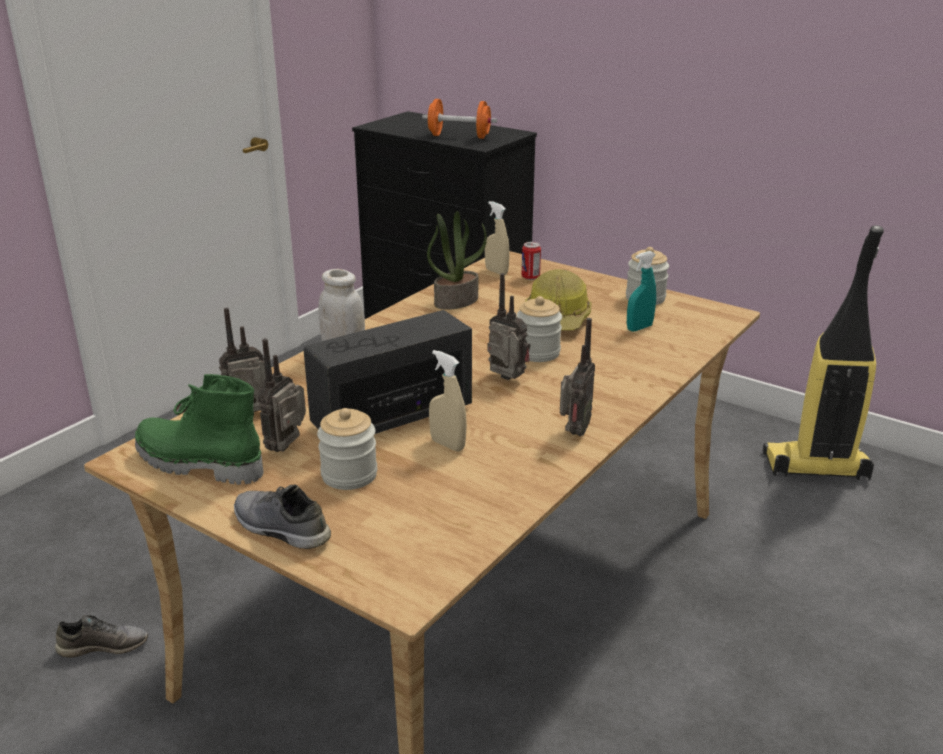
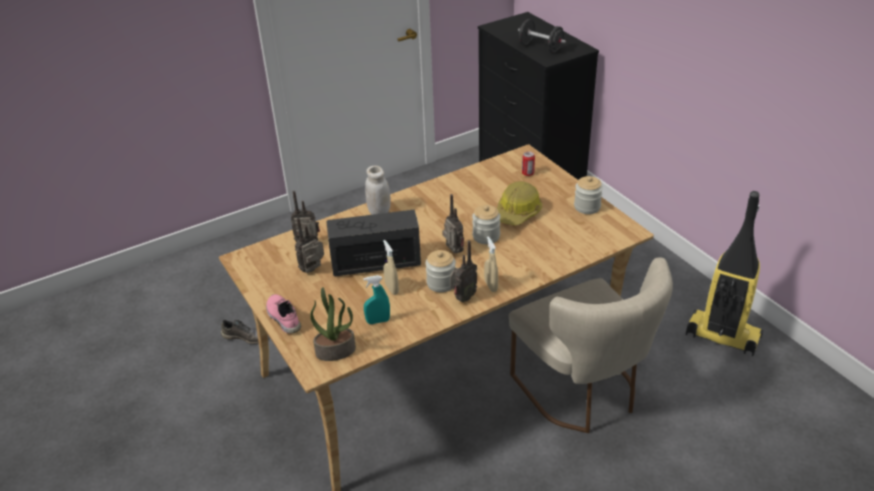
camera: 25 degrees right, 10 degrees up
(197, 465) = (267, 270): green boot -> none
(279, 529) = (282, 318): grey shoe -> pink shoe
(349, 475) = (332, 295): jar -> jar (441, 283)
(456, 301) = (468, 184): potted plant -> potted plant (336, 350)
(459, 136) = (541, 47): orange dumbbell -> black dumbbell
(496, 272) = (510, 164): beige spray bottle -> beige spray bottle (491, 286)
(639, 328) = (562, 231): turquoise spray bottle -> turquoise spray bottle (378, 321)
(701, 581) = (583, 392): none -> beige chair

